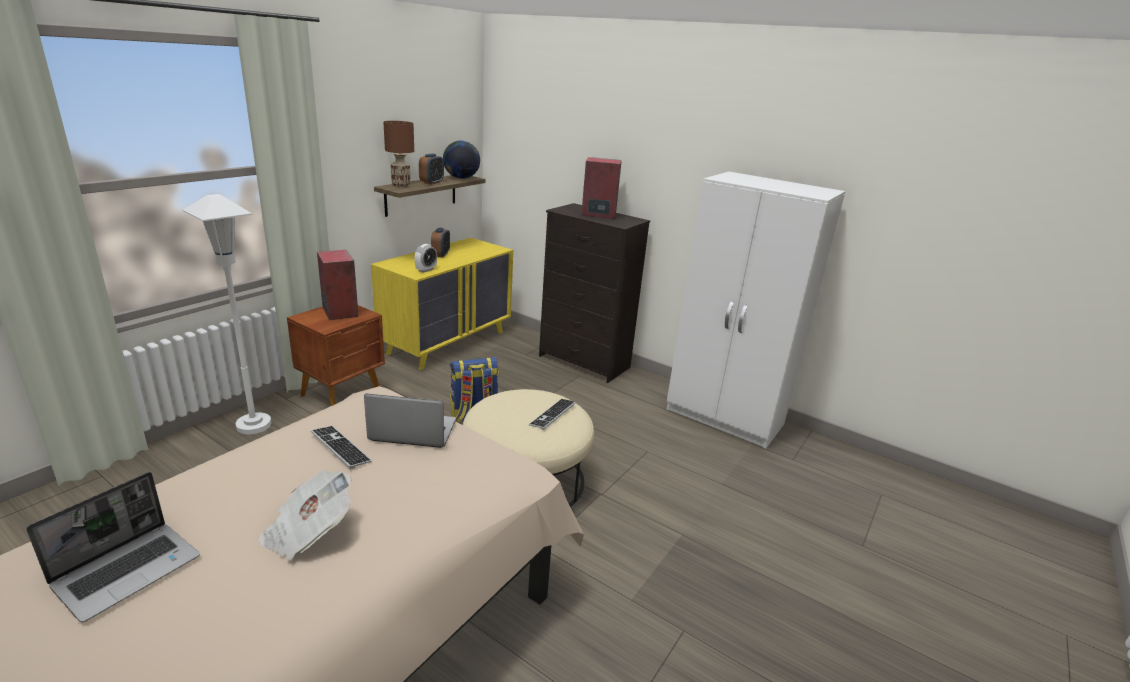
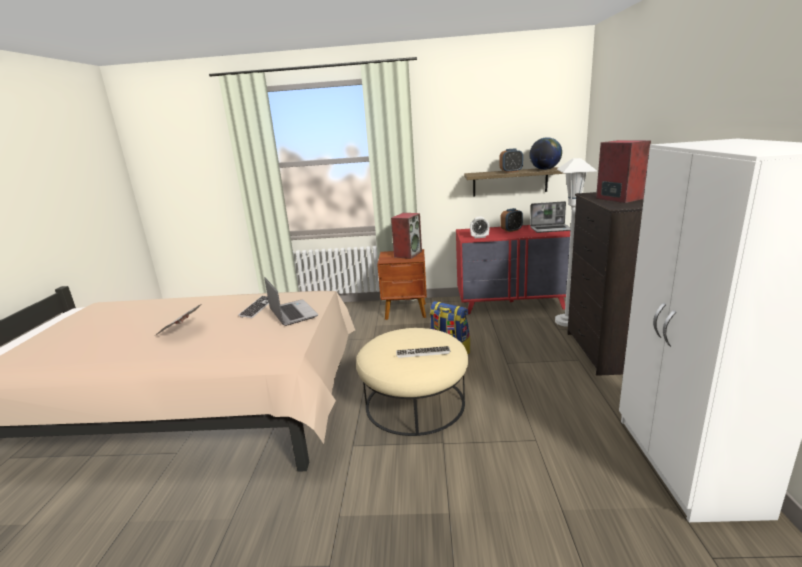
camera: 60 degrees right, 5 degrees down
(128, 570) = (137, 317): laptop -> laptop (551, 229)
(254, 425) = (349, 311): white floor lamp -> white floor lamp (566, 321)
(401, 185) = (483, 172): brown table lamp -> none
(447, 342) = (512, 303): yellow dresser -> red dresser

